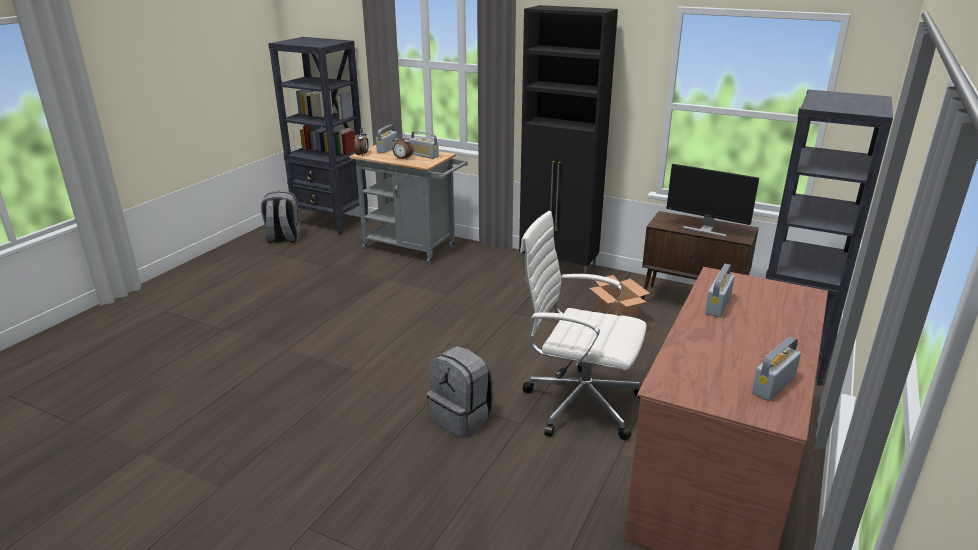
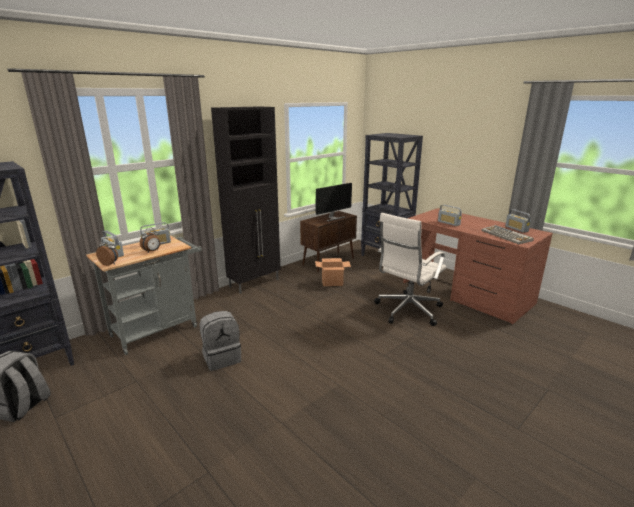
camera: 70 degrees left, 5 degrees down
(462, 417) = (411, 349): grey backpack -> grey backpack (222, 358)
(700, 370) = (506, 235): none -> keyboard

